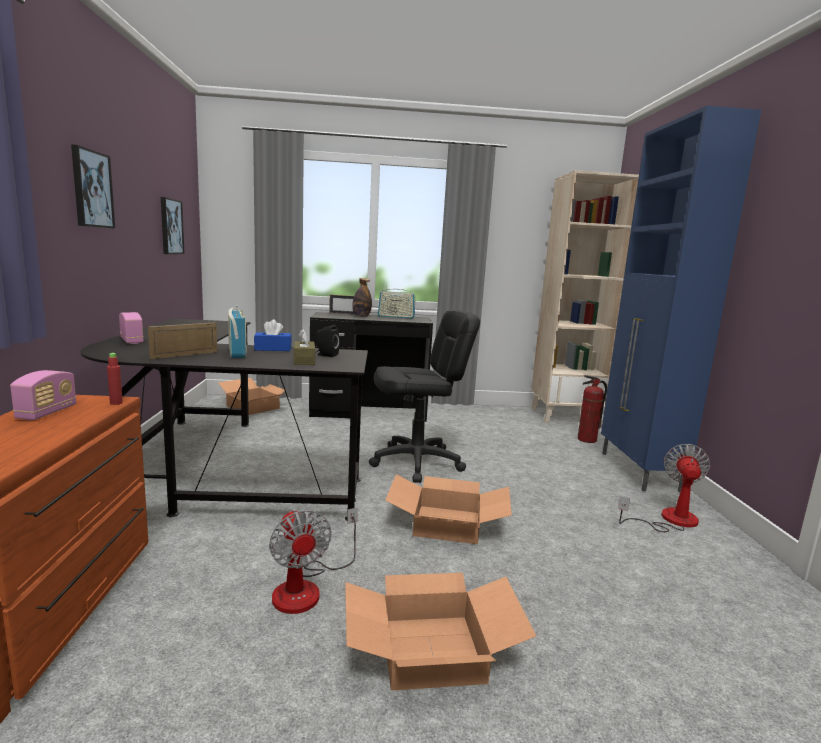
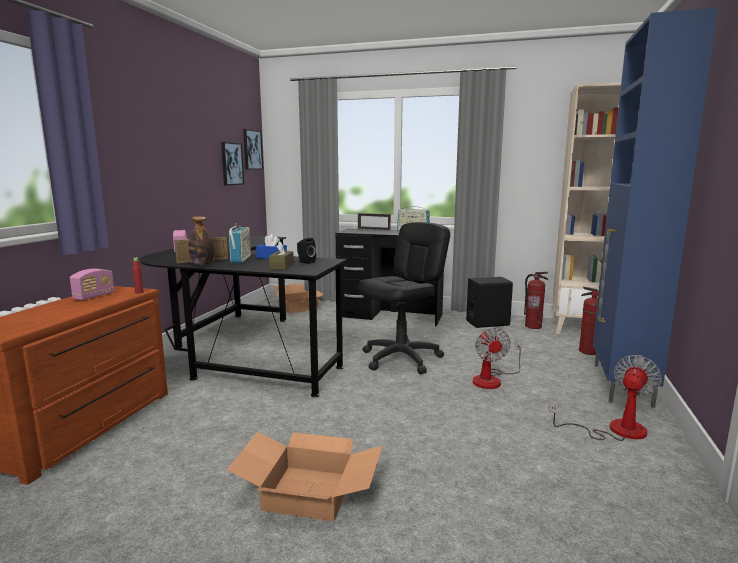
camera: 20 degrees right, 0 degrees up
(91, 189) = (156, 142): picture -> picture (252, 150)
(307, 587) = (250, 437): fan -> fan (492, 379)
(361, 316) = (381, 231): bottle -> bottle (202, 264)
(417, 462) = (401, 359): black office chair -> black office chair turned 45 degrees counterclockwise
(448, 523) = (391, 408): cardboard box -> none
(474, 415) = (487, 323): none -> black speaker
(519, 416) = (533, 326): none -> fire extinguisher

